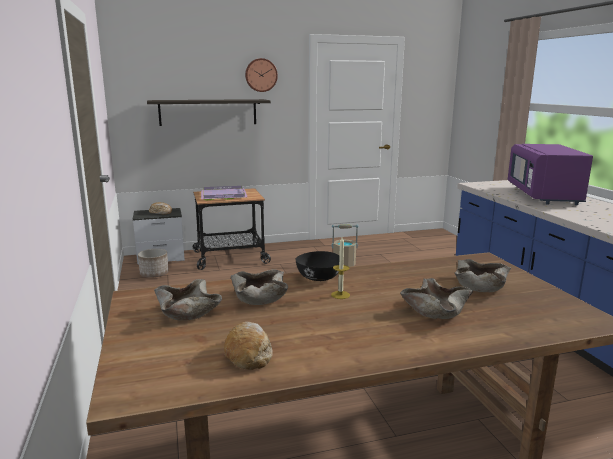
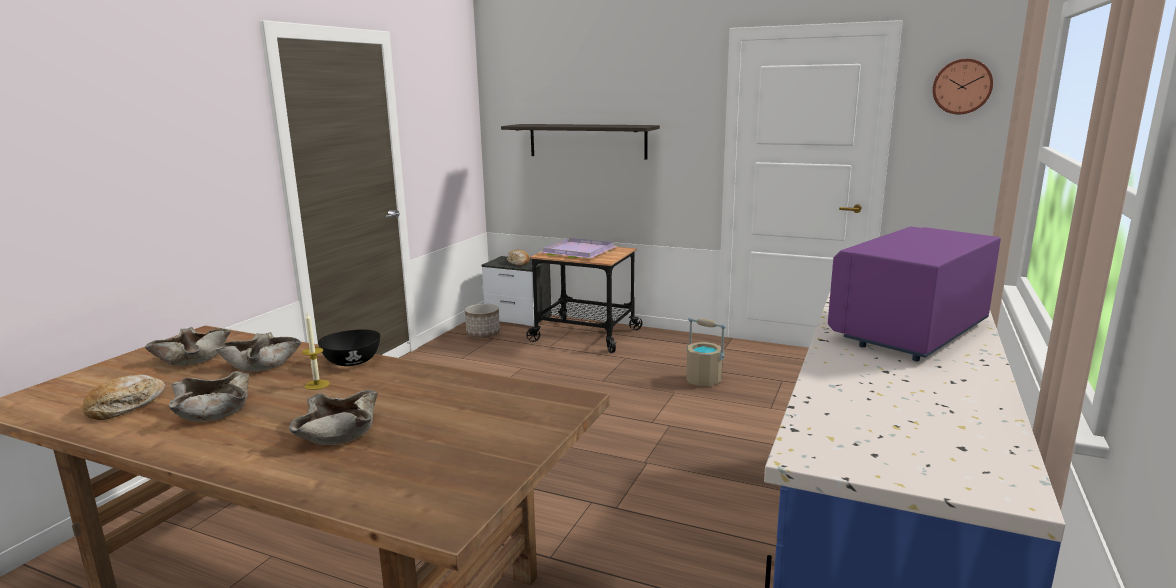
camera: 40 degrees right, 0 degrees up
(261, 75) = (656, 91): wall clock -> wall clock (961, 86)
(479, 285) = (462, 425): beige bowl -> beige bowl (215, 410)

